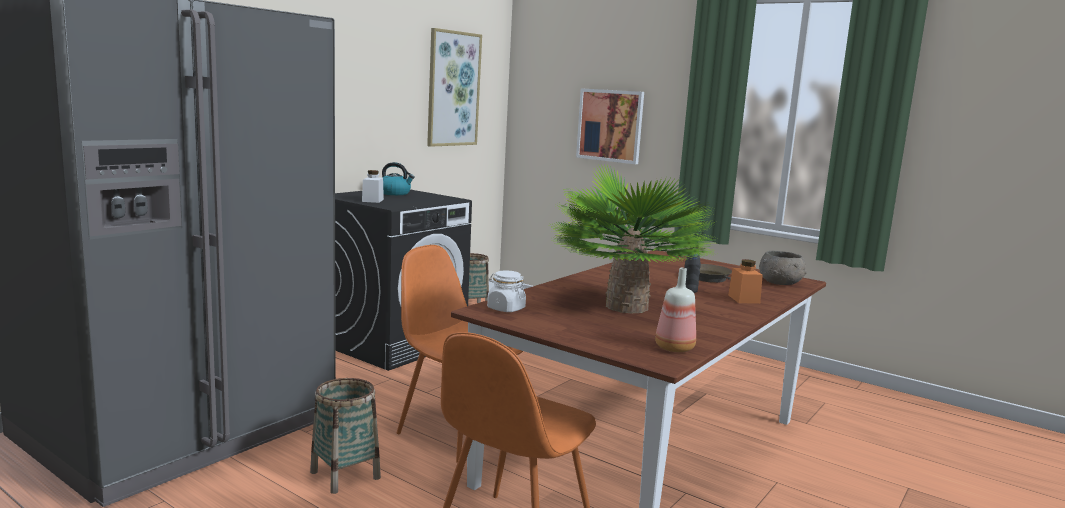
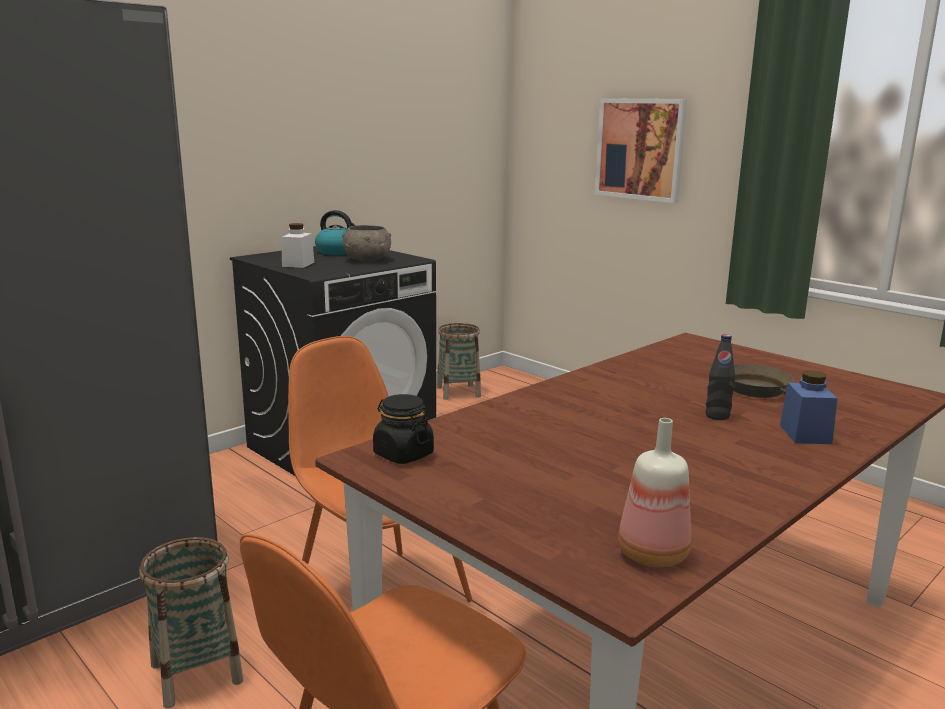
camera: 10 degrees right, 5 degrees up
(453, 89) = (427, 107): picture -> none
(505, 309) = (403, 454): white jar -> black jar
(626, 307) = (601, 451): potted plant -> none
(743, 299) = (805, 434): orange jar -> blue jar
(780, 283) = (874, 399): grey bowl -> grey bowl (367, 260)

